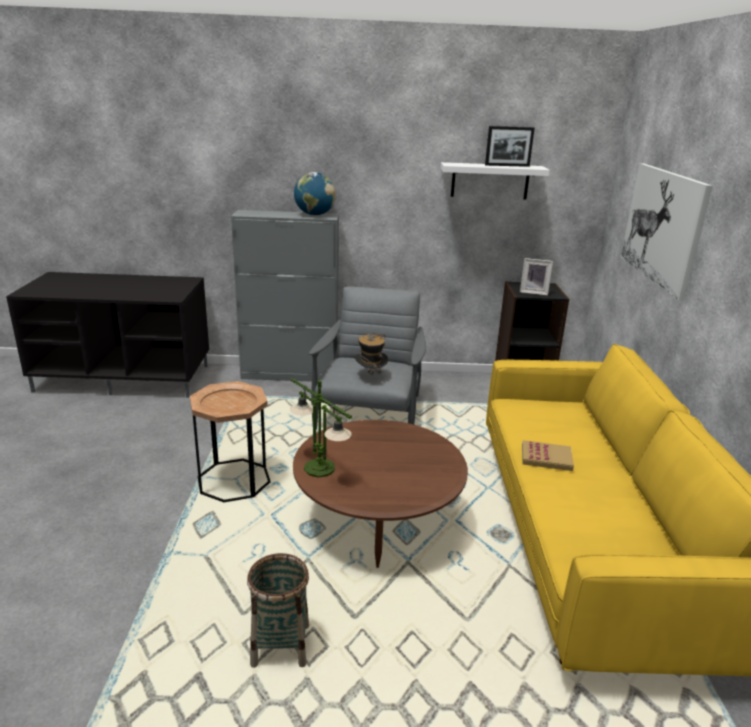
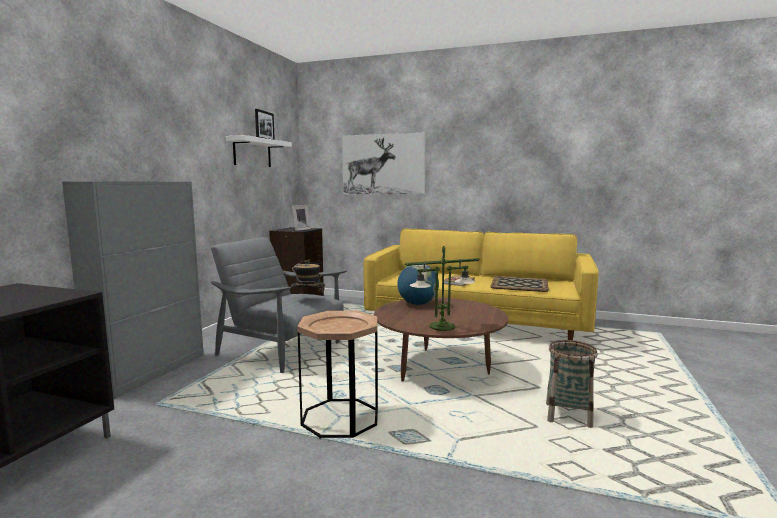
camera: 70 degrees left, 15 degrees down
(314, 215) = (157, 181): globe -> globe (417, 304)
(589, 518) = (519, 284): none -> tray

